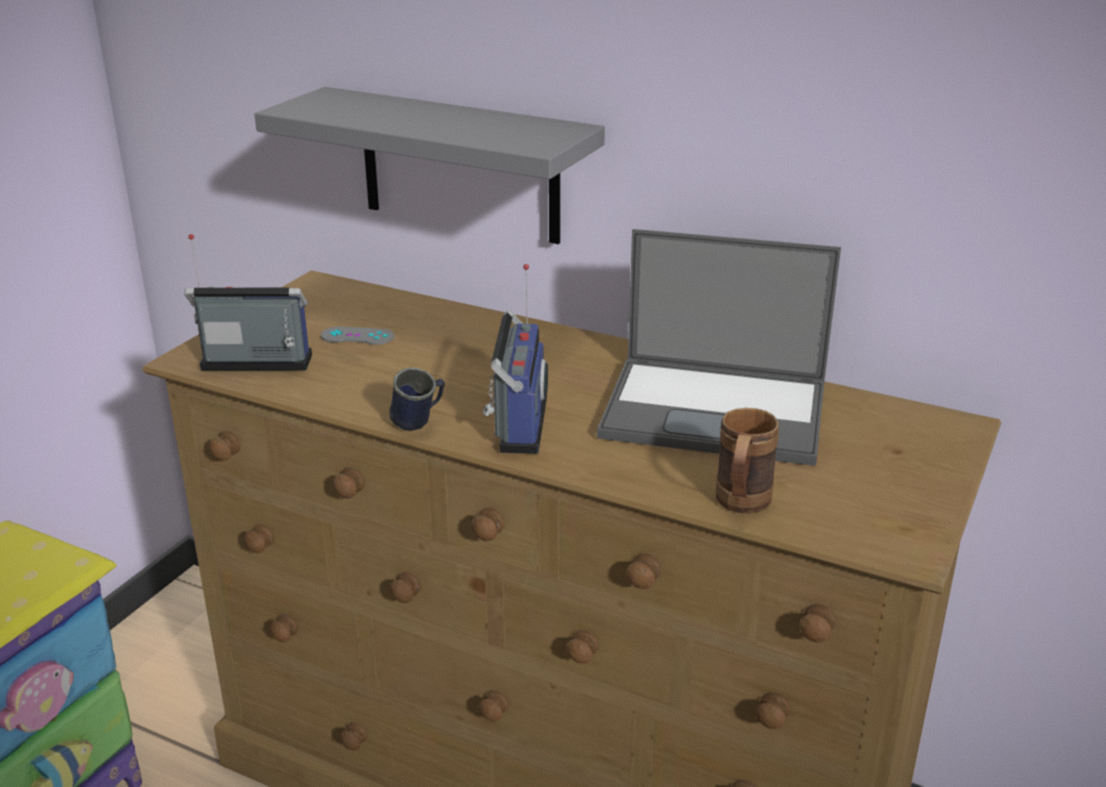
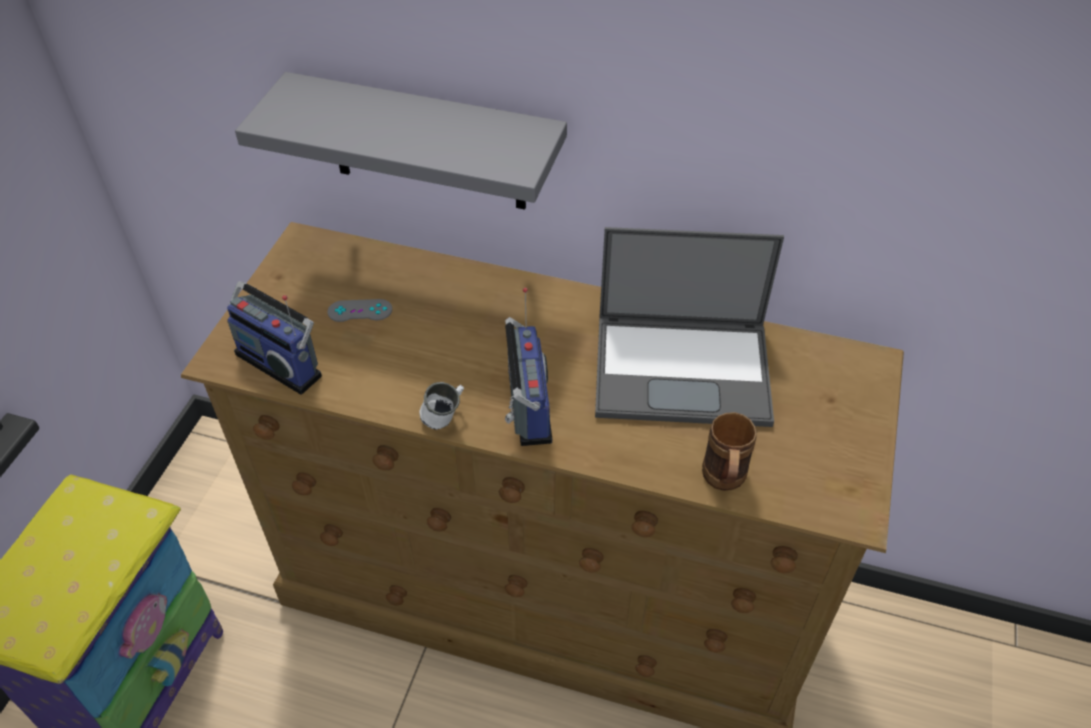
camera: 10 degrees left, 20 degrees up
(256, 366) = (282, 362): radio -> radio turned 135 degrees counterclockwise
(420, 423) = (445, 418): blue mug -> white mug

